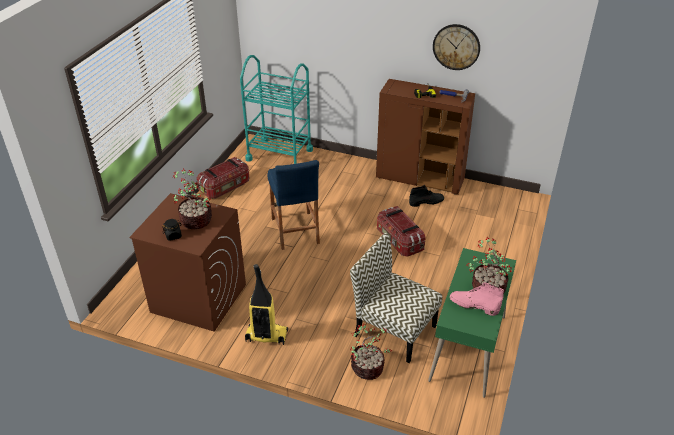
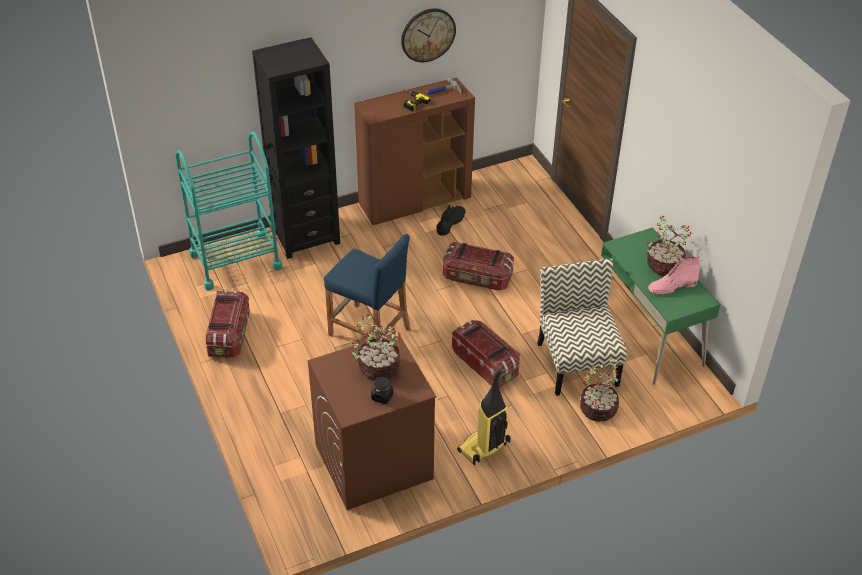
camera: 45 degrees left, 5 degrees up
(332, 163) = (306, 236): none -> black bookcase
(335, 291) = (485, 363): none -> storage box
(393, 330) = (576, 363): chair -> chair turned 90 degrees clockwise

